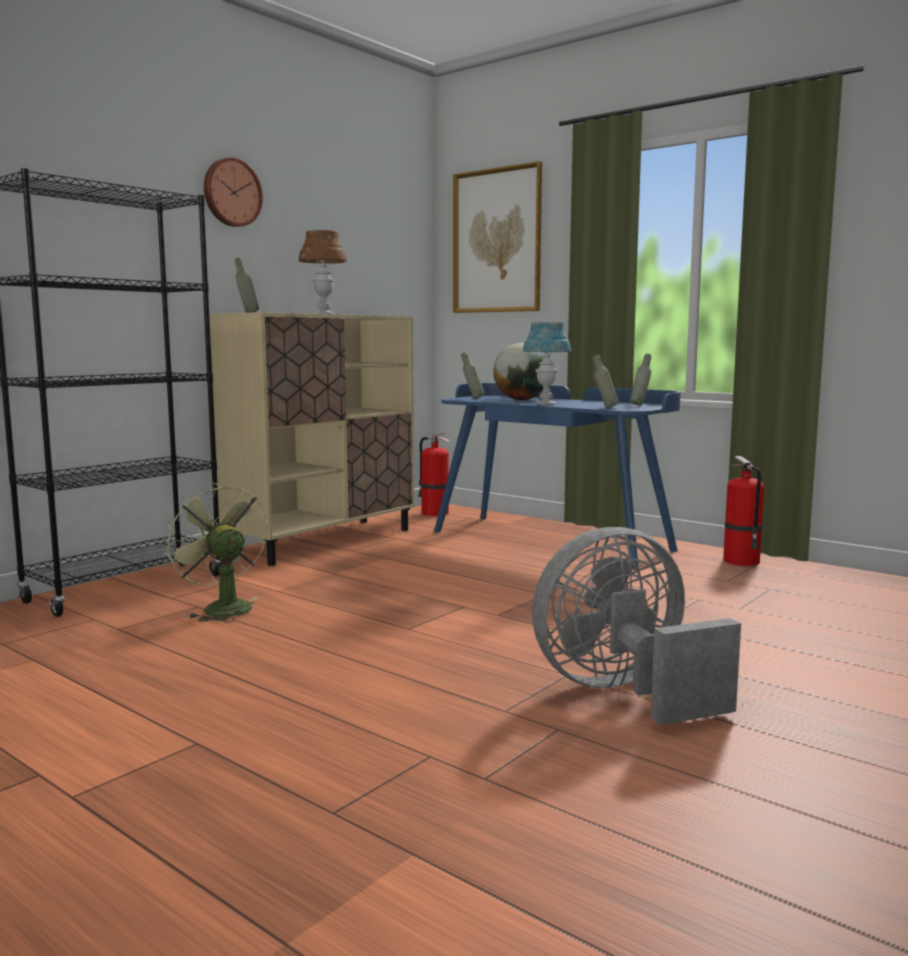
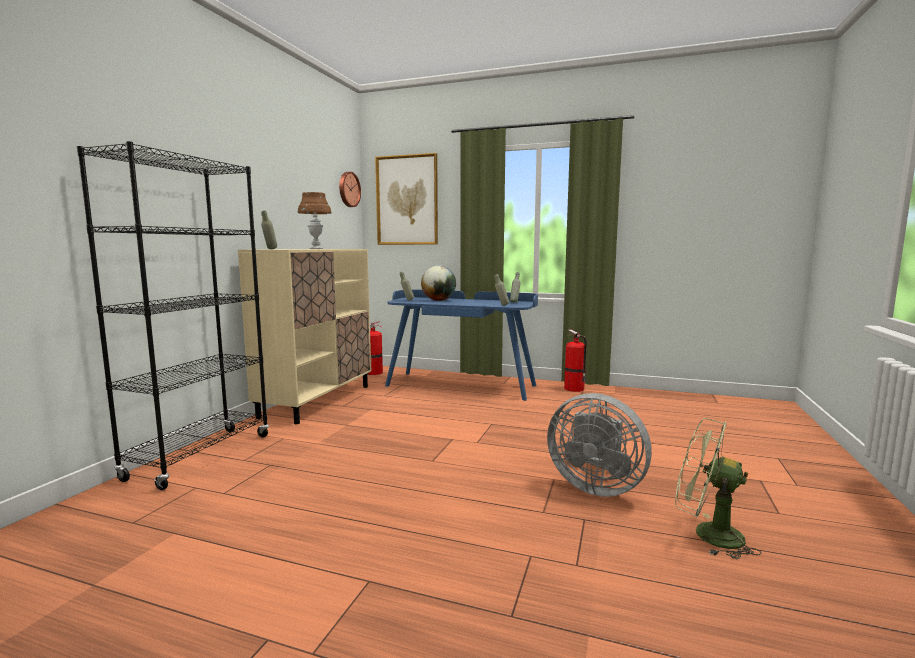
camera: 20 degrees left, 0 degrees up
(221, 608) = (290, 463): green fan -> green fan (707, 534)
(231, 193) = (248, 163): wall clock -> wall clock (348, 189)
(546, 404) = (461, 303): blue table lamp -> none
(624, 692) = (595, 486): grey fan -> grey fan turned 105 degrees counterclockwise

